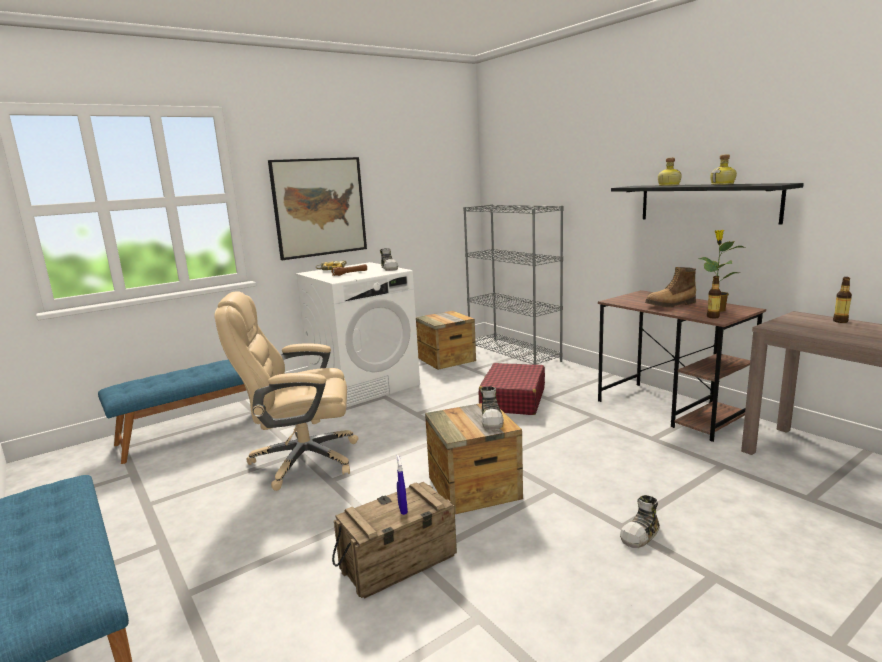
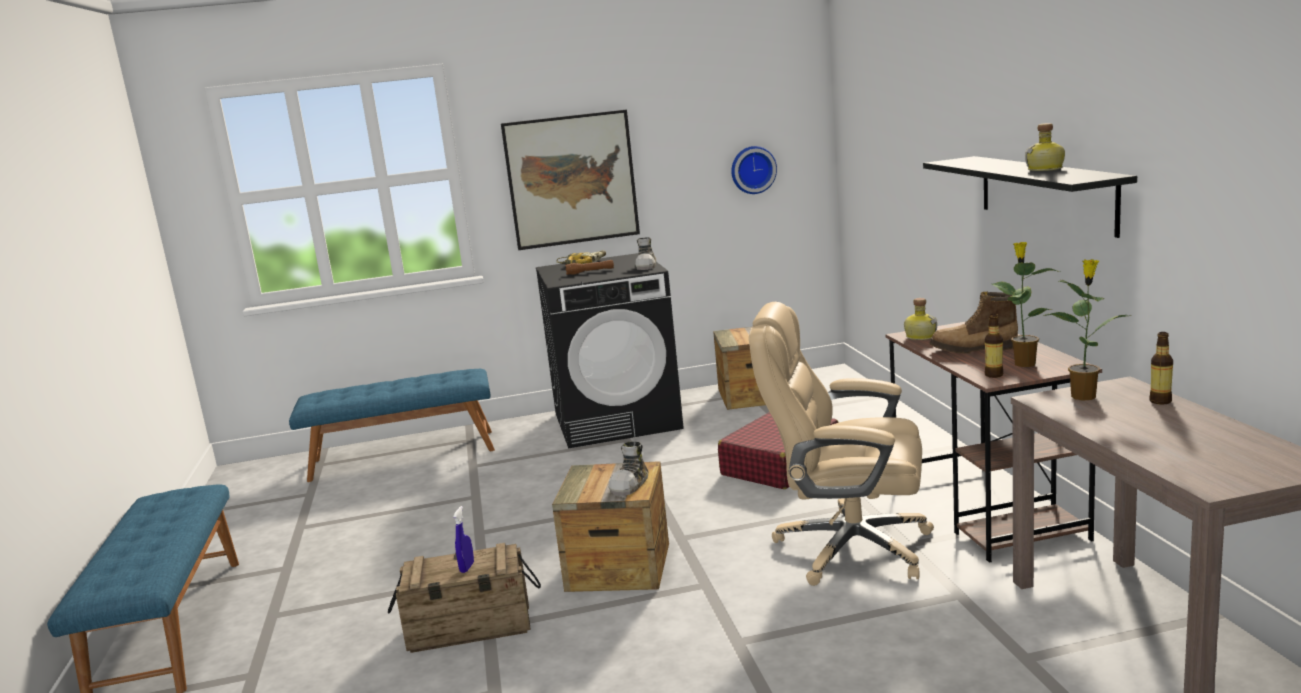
camera: 25 degrees right, 0 degrees up
(302, 460) = (471, 505): beige office chair -> beige office chair (849, 548)
(364, 385) = (618, 421): white washing machine -> black washing machine
(435, 206) = (752, 169): none -> wall clock
(514, 354) = (854, 398): grey bookcase -> none
(641, 534) = (748, 654): shoe -> none
(668, 185) = (990, 164): bottle -> bottle (920, 336)
(793, 322) = (1084, 396): none -> potted plant

